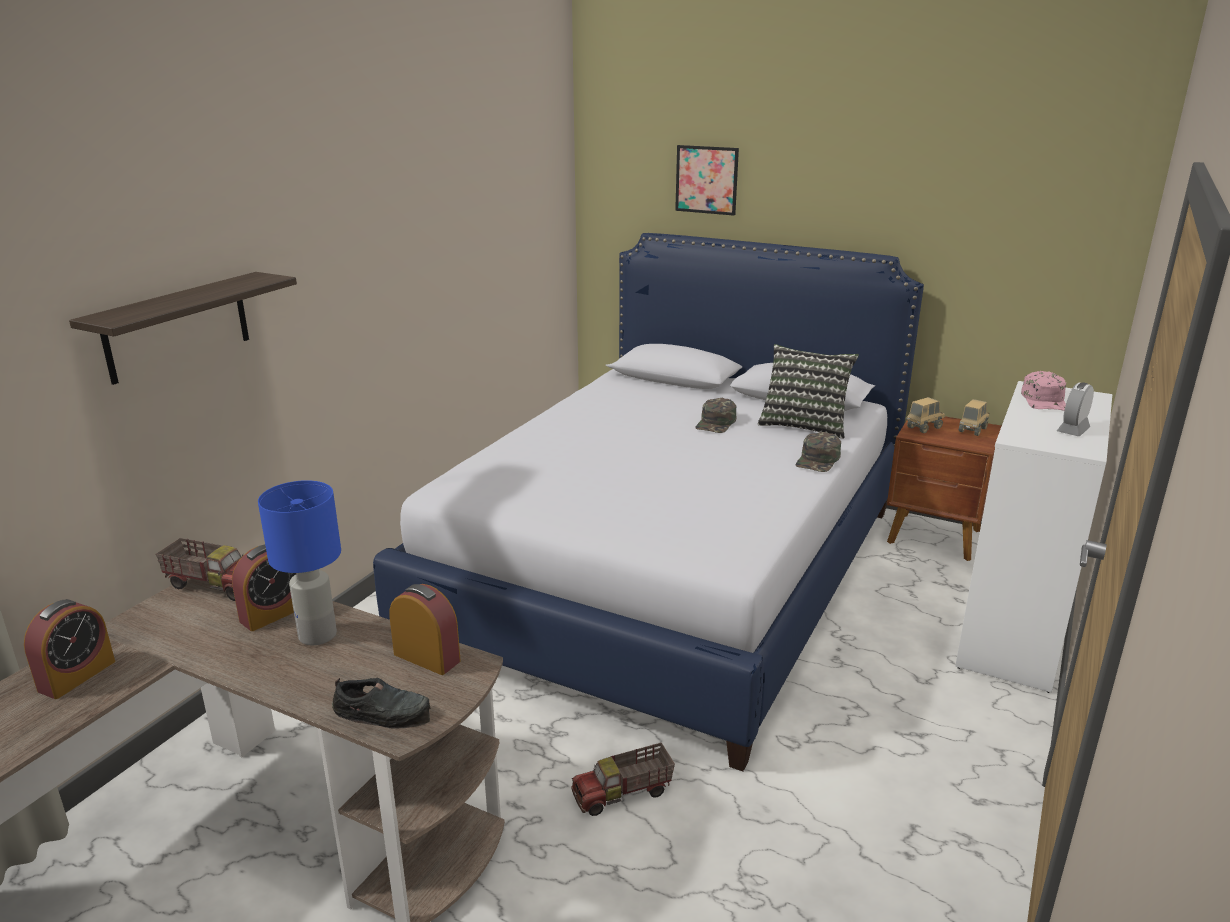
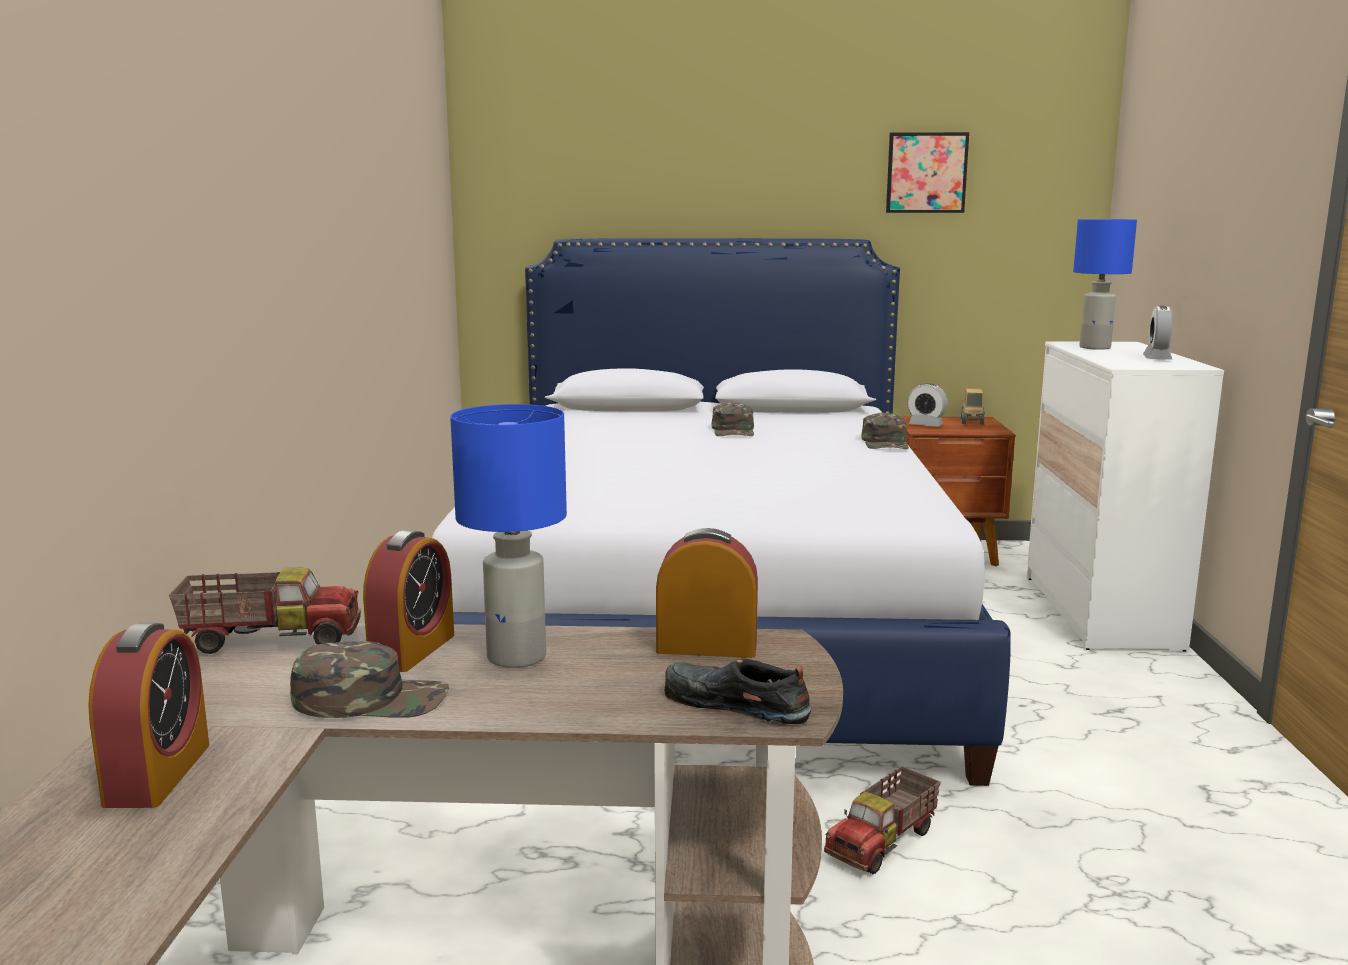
camera: 25 degrees left, 10 degrees down
(177, 327) = (147, 238): shelf -> none
(215, 649) = (371, 699): none -> green cap
(383, 712) = (733, 704): black shoe -> black shoe turned 135 degrees counterclockwise
(706, 180) = (631, 171): picture -> picture (926, 173)
(804, 425) = (828, 423): pillow -> none
(924, 428) = (925, 425): toy truck -> alarm clock
(1045, 400) = (1095, 348): pink cap -> blue table lamp

